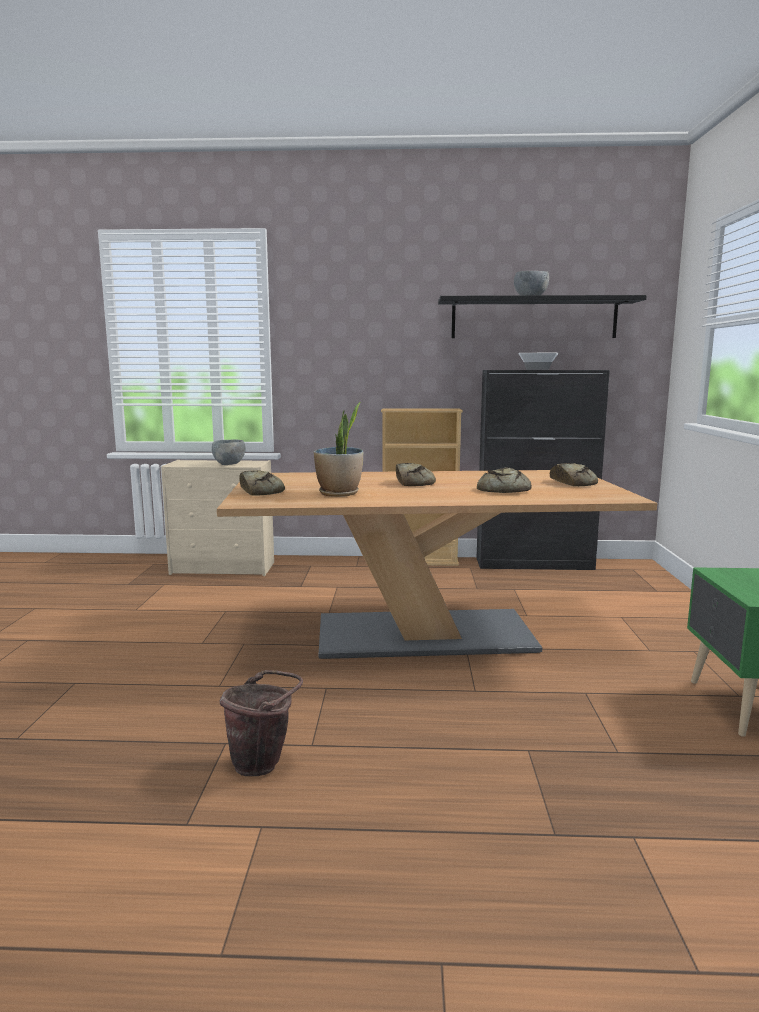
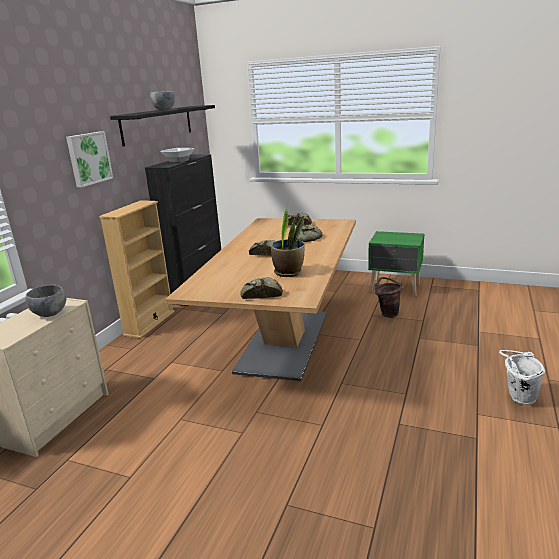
camera: 70 degrees left, 10 degrees up
(263, 763) = (422, 411): brown bucket -> brown bucket (387, 313)
(332, 890) = (517, 398): none -> white bucket
(389, 343) = (88, 158): none -> picture

